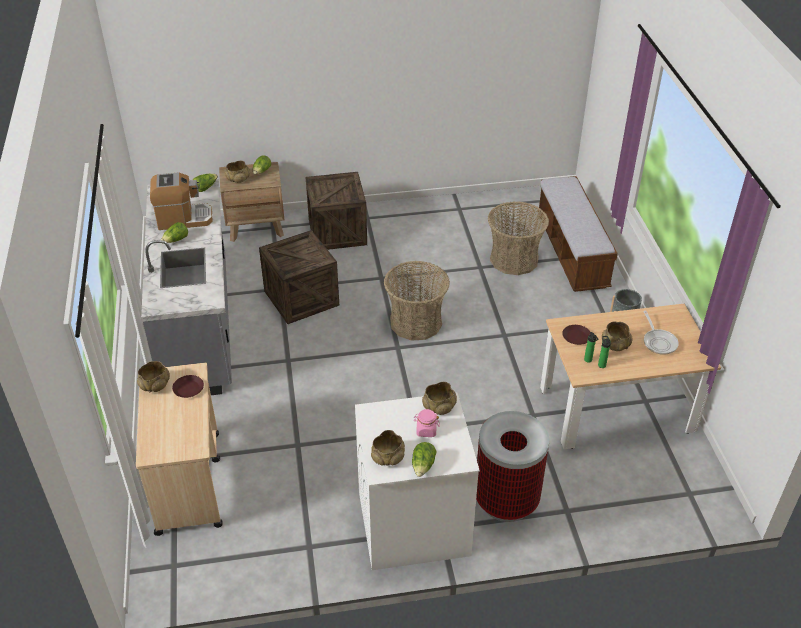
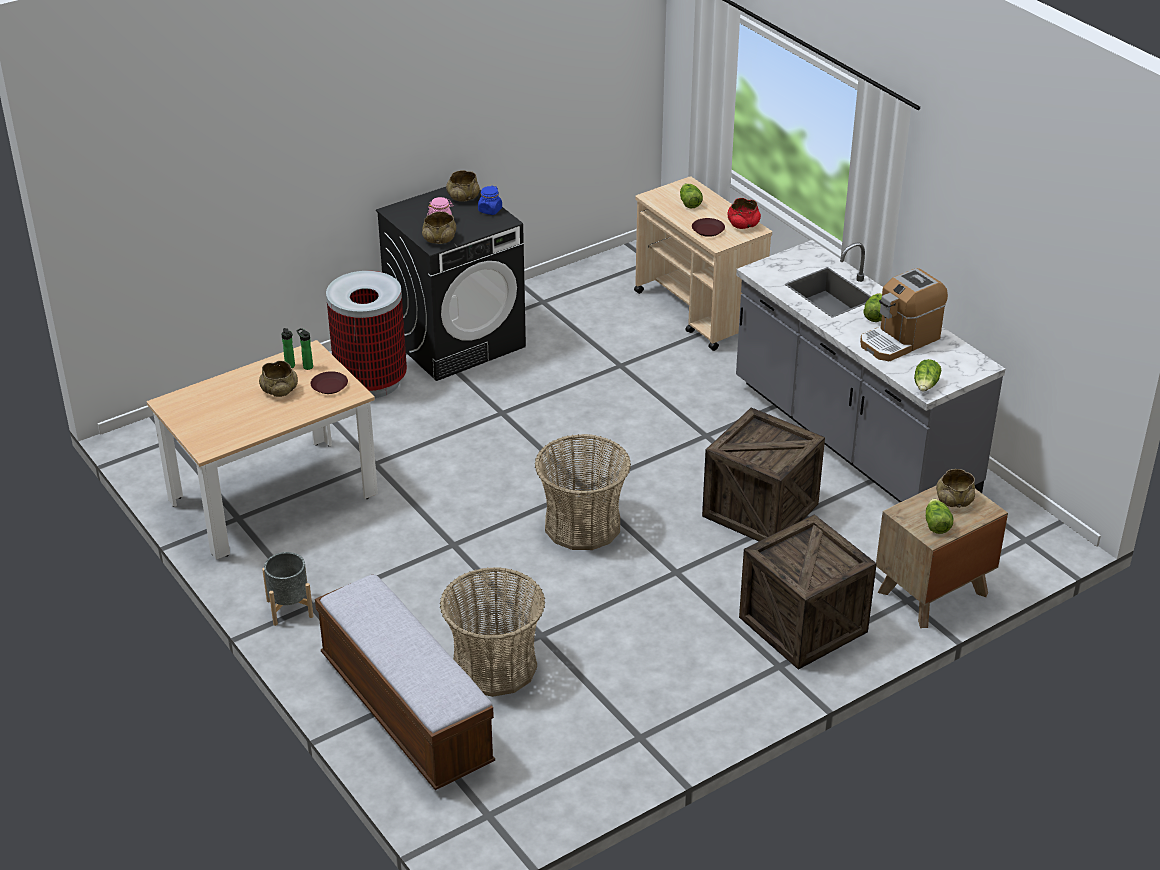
camera: 155 degrees right, 5 degrees down
(155, 385) = (743, 225): beige bowl -> red bowl
(373, 430) = (490, 210): none -> blue jar
(412, 524) = (456, 340): white washing machine -> black washing machine
(423, 466) = (428, 200): lettuce -> lettuce (689, 203)
(658, 342) = (226, 407): frying pan -> none

